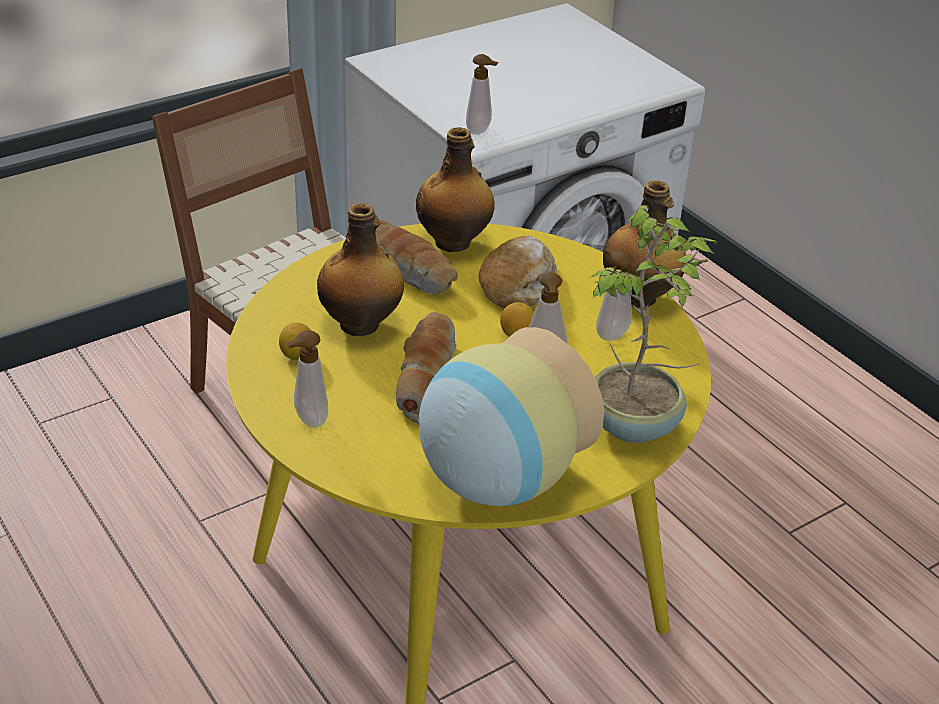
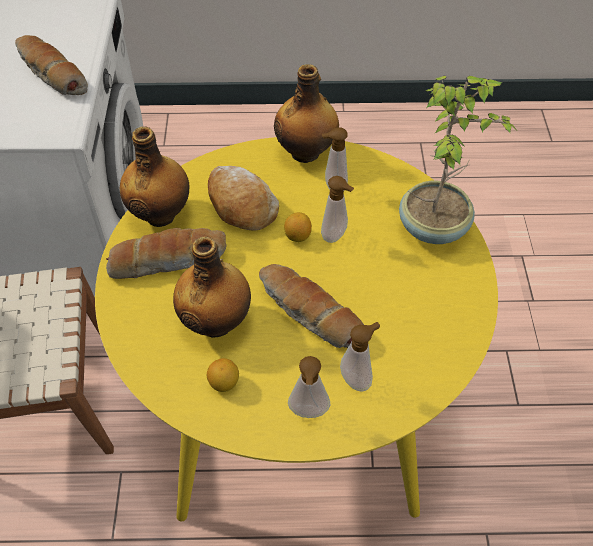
camera: 55 degrees left, 15 degrees up
(480, 131) = (52, 124): soap dispenser -> soap dispenser (357, 378)
(496, 480) = (444, 329): vase -> none
(540, 103) = (51, 74): none -> bread

